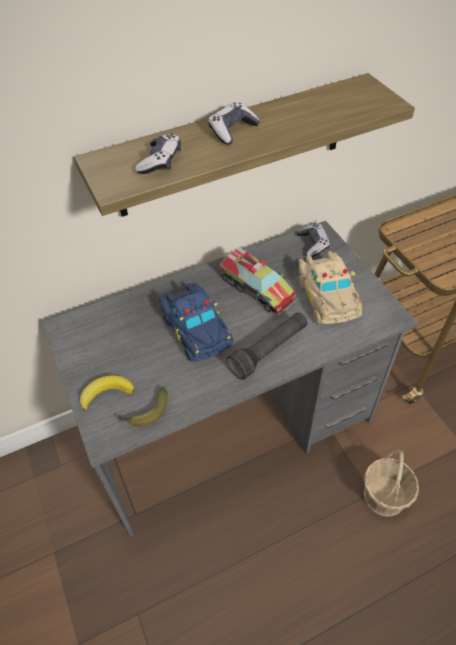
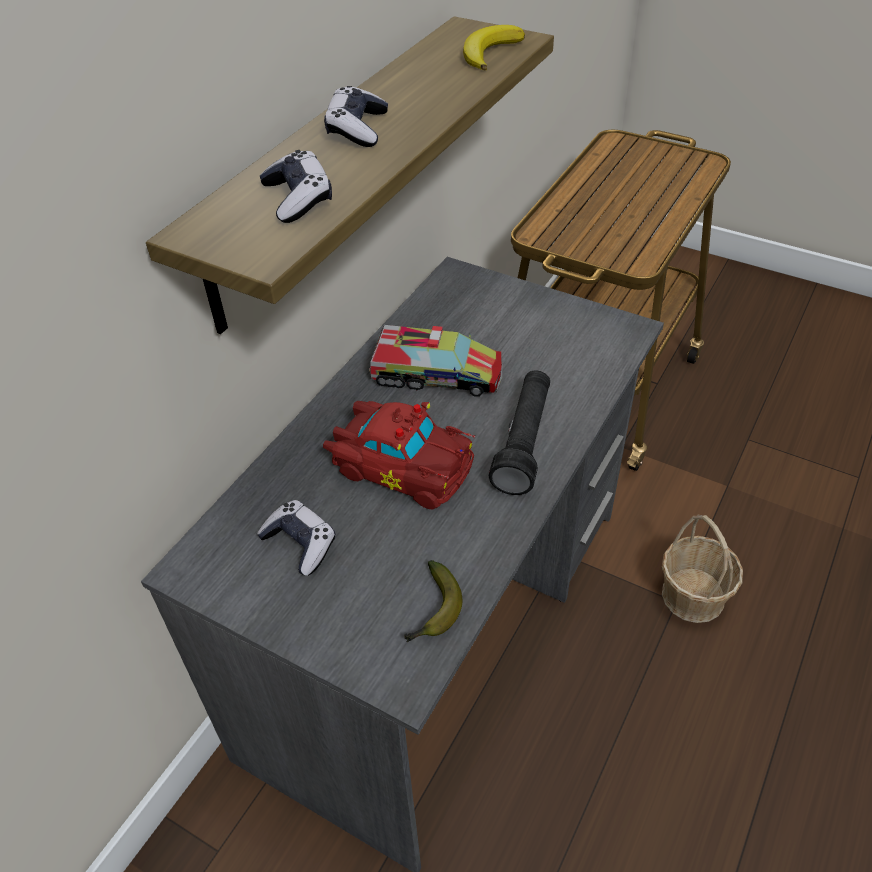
camera: 35 degrees left, 5 degrees down
(106, 393) = (348, 620): banana -> banana (489, 52)
(197, 328) = (401, 464): blue toy car -> red toy car
(313, 244) = (458, 290): game controller -> game controller (300, 544)
(328, 295) = (534, 341): beige toy car -> none

